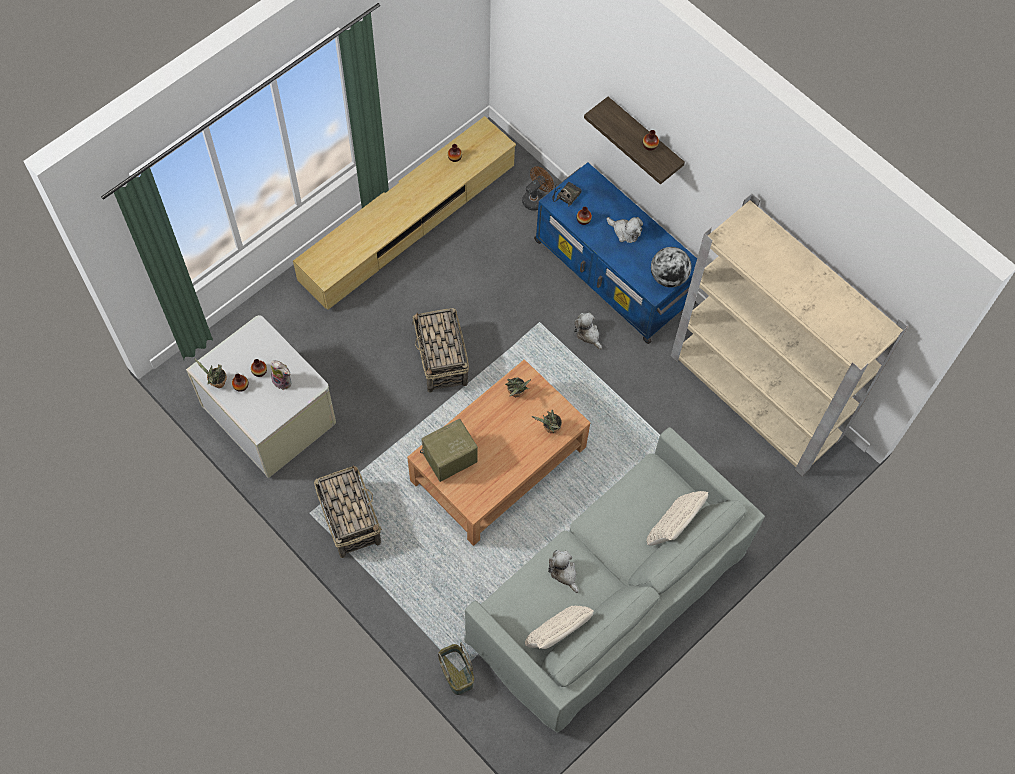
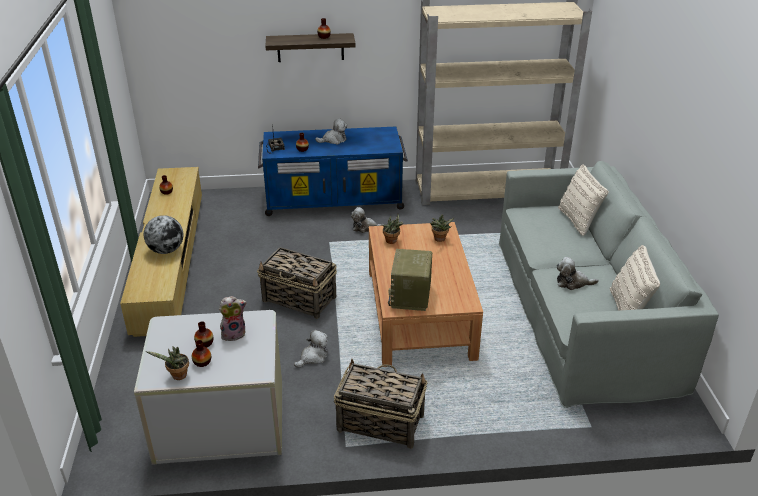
camera: 50 degrees left, 30 degrees down
(382, 423) = (313, 357): none -> plush toy
(457, 673) = (592, 429): basket -> none
(536, 198) = (237, 202): brown fan -> none
(668, 277) = (388, 140): globe -> globe (166, 250)

